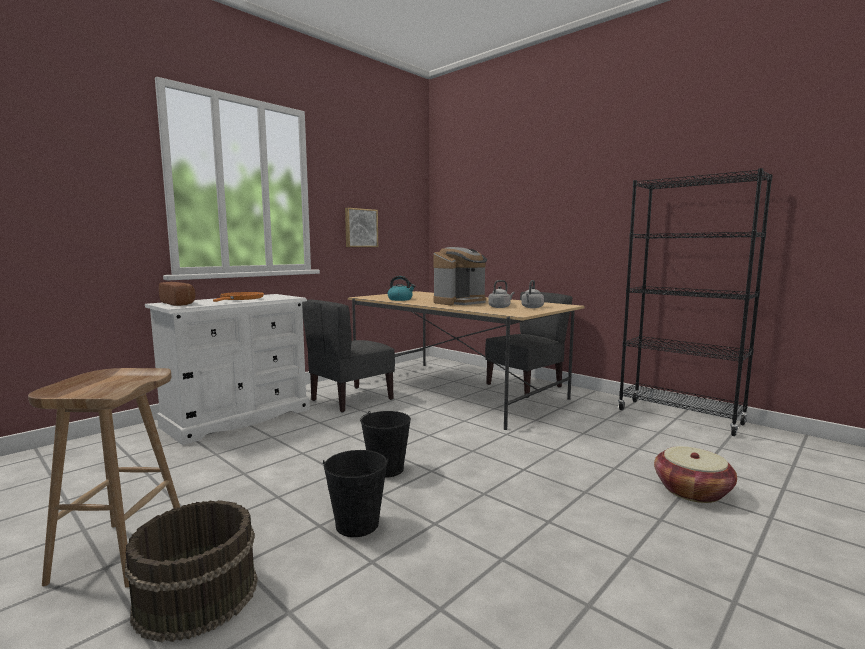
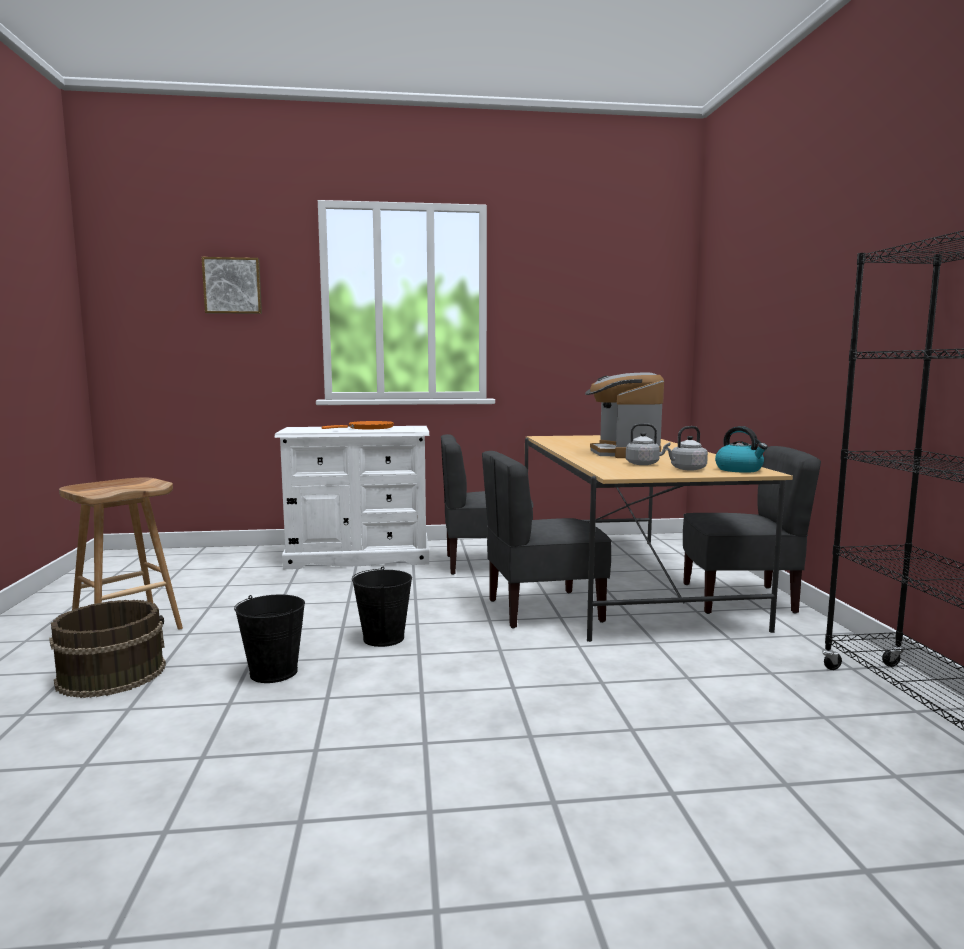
camera: 40 degrees right, 0 degrees up
(180, 303) = (306, 429): bread -> none
(360, 228) = (565, 345): picture -> picture (233, 286)
(400, 299) = (569, 443): kettle -> kettle (739, 470)
(447, 419) = (543, 610): none -> grey chair
(460, 302) = (624, 453): coffee machine -> coffee machine turned 90 degrees clockwise
(692, 491) = (681, 798): basket -> none

